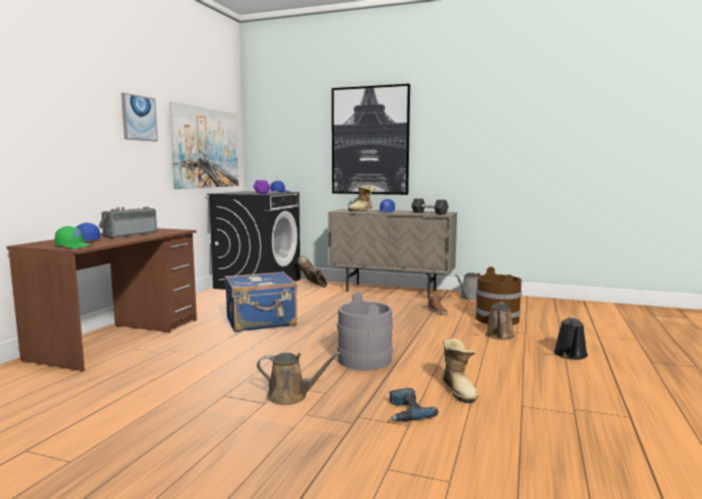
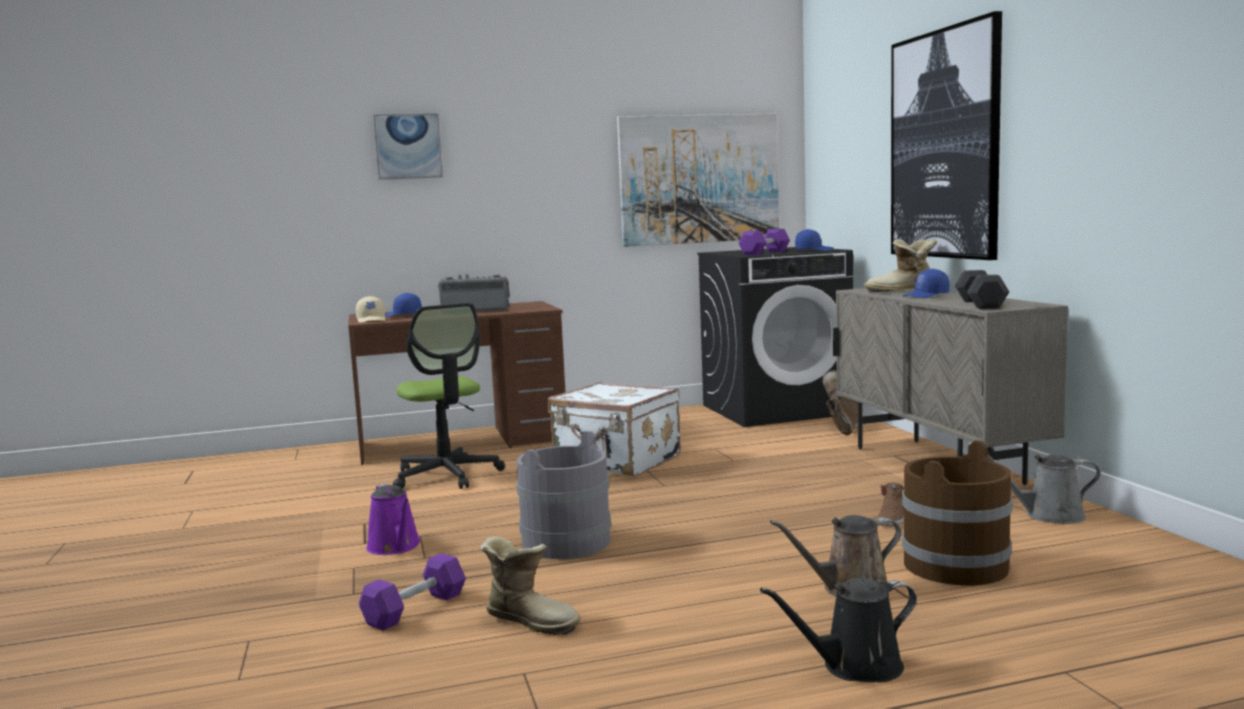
camera: 55 degrees right, 0 degrees up
(74, 246) = (372, 320): green cap -> beige cap
(139, 118) = (556, 149): picture -> picture (408, 146)
(181, 357) = (446, 475): none -> office chair
(261, 322) = (616, 462): blue suitcase -> white suitcase
(291, 396) = (395, 547): brown watering can -> purple watering can
(406, 411) = (415, 609): power drill -> purple dumbbell
(460, 390) = (531, 620): boot -> boot turned 105 degrees counterclockwise

